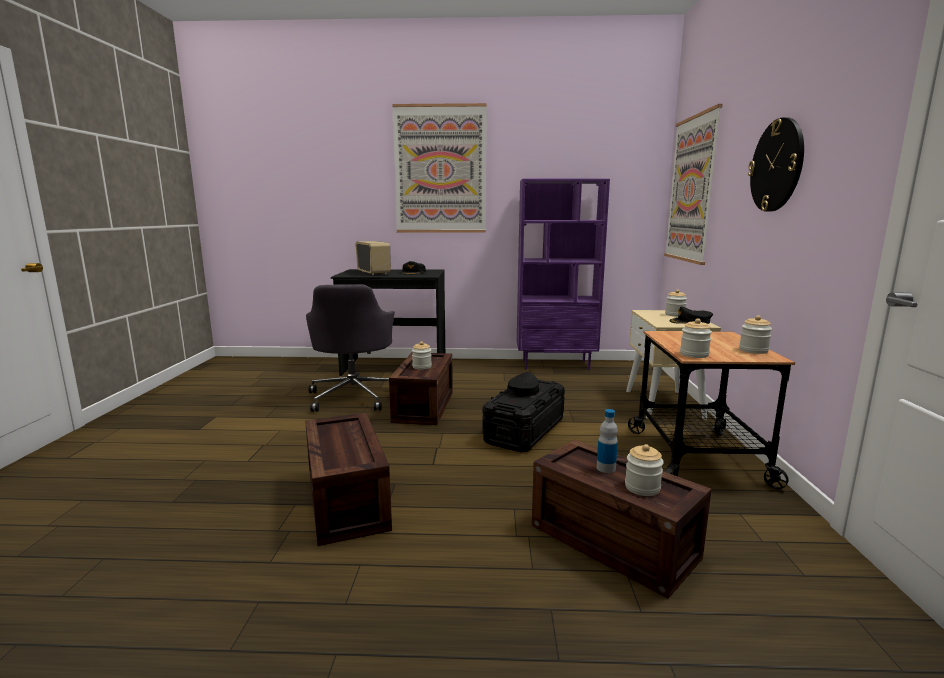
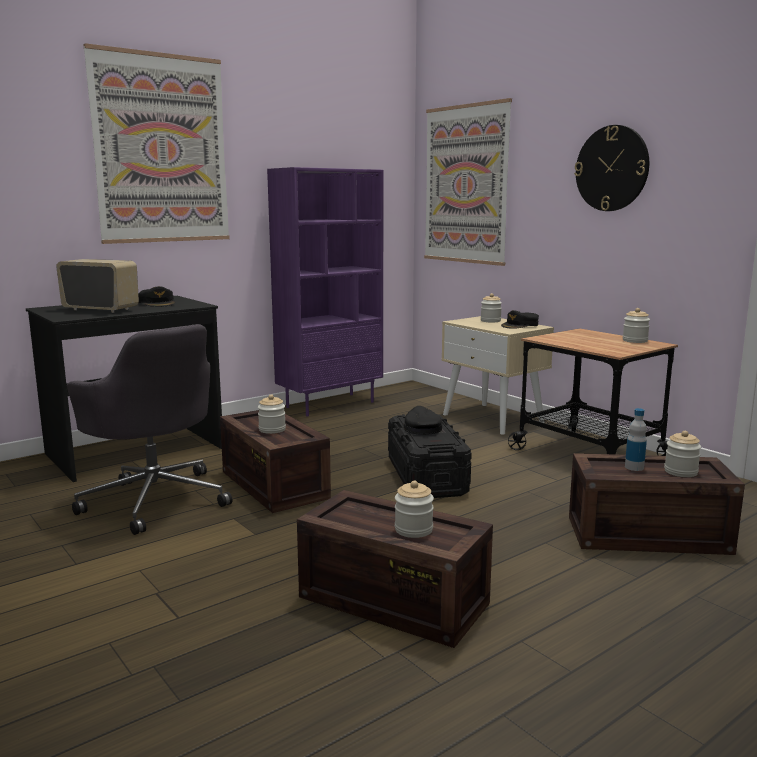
camera: 40 degrees left, 0 degrees up
(694, 354) = (613, 351): jar -> jar (413, 530)

